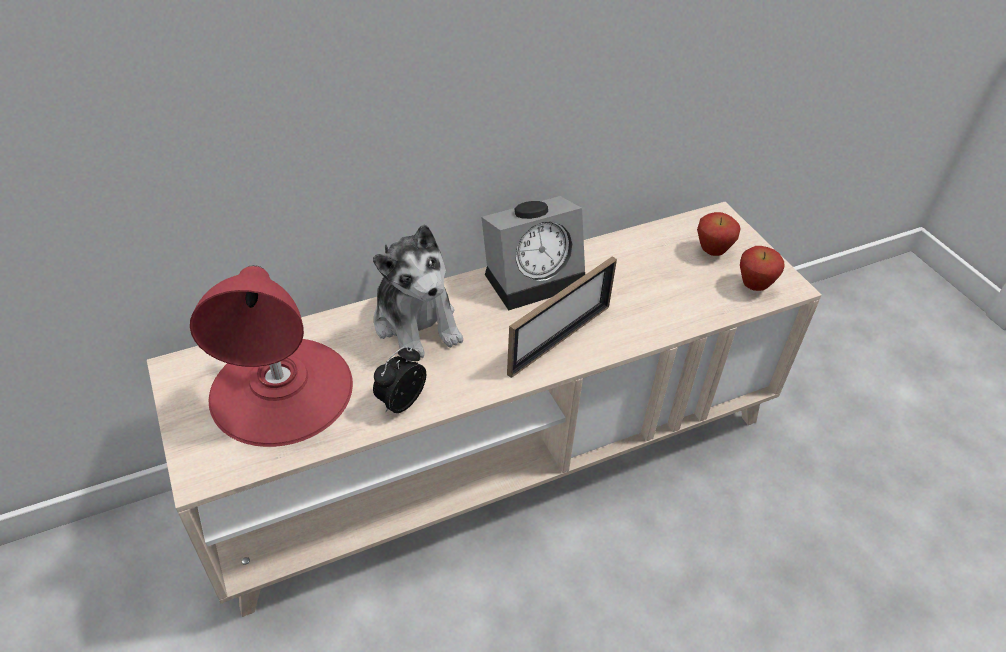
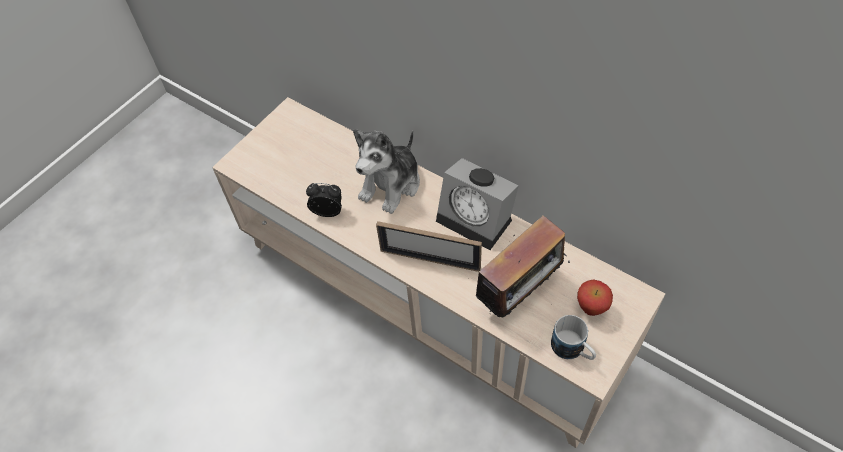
camera: 65 degrees right, 10 degrees up
(282, 389) = (303, 159): red table lamp -> none
(658, 290) = (520, 292): none -> radio
(754, 286) = (573, 350): apple -> mug

